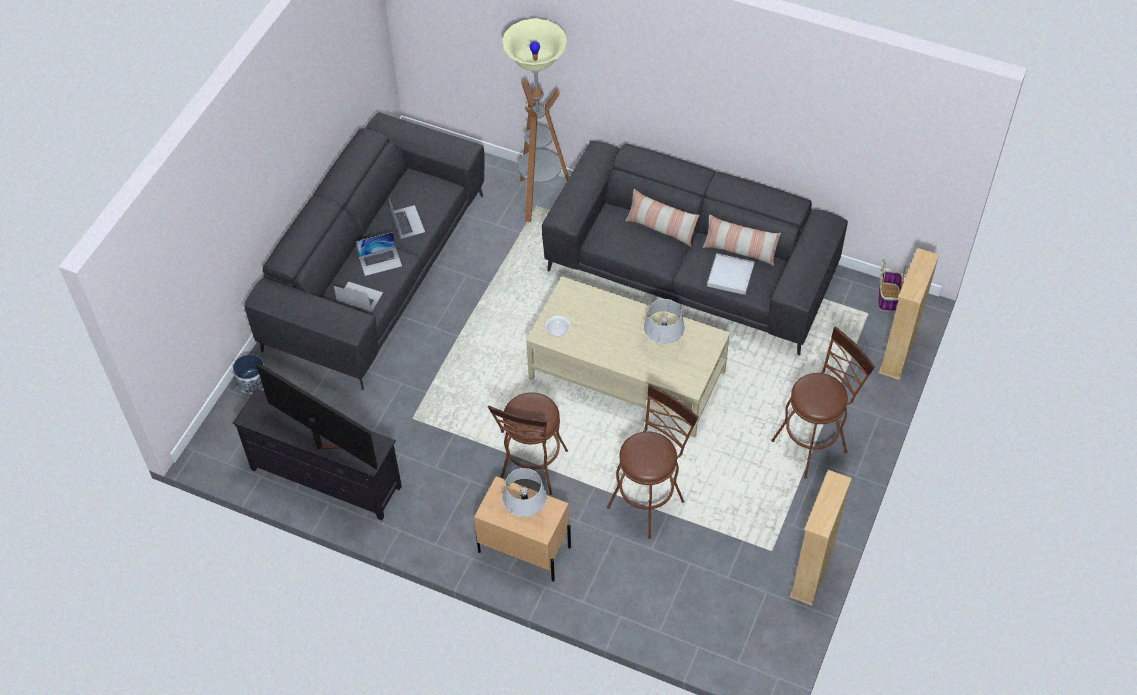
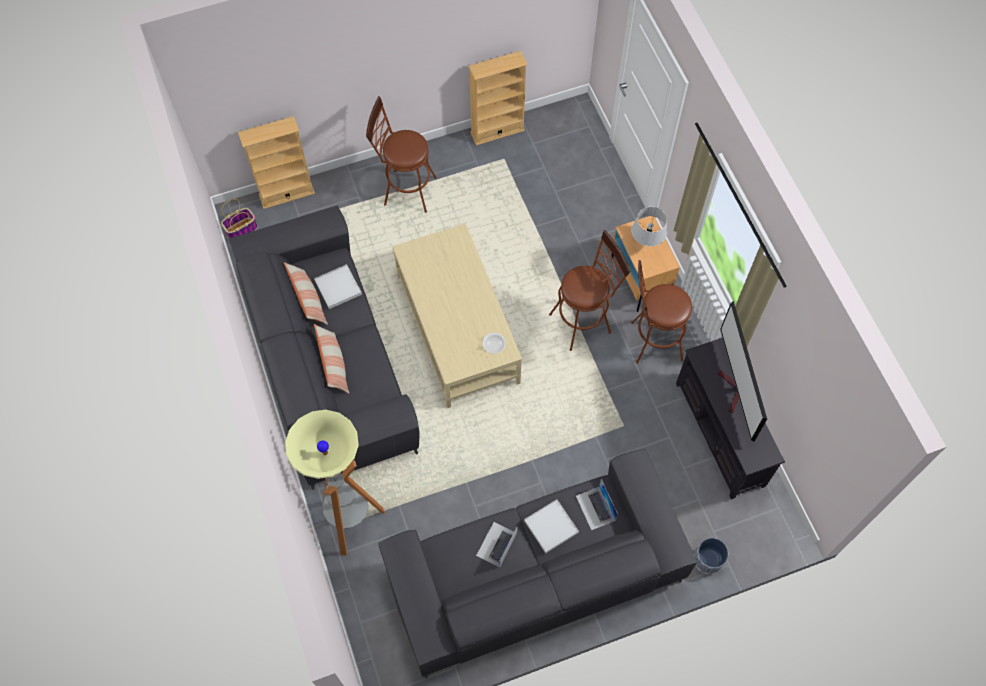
camera: 135 degrees left, 10 degrees up
(380, 261) = (551, 527): laptop -> white tray
(649, 500) = (536, 242): brown stool -> brown stool (651, 341)
(663, 343) = (440, 276): grey table lamp -> none

